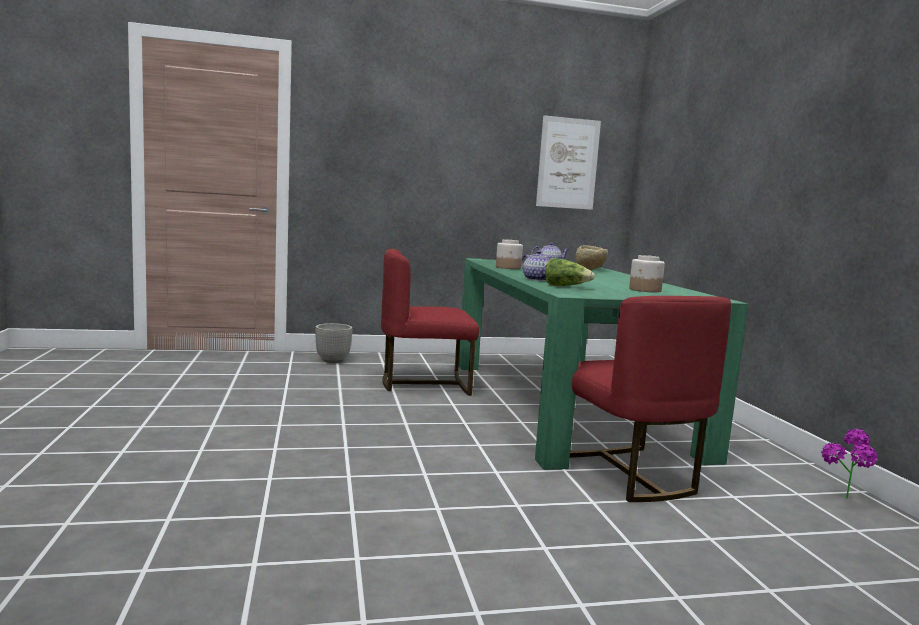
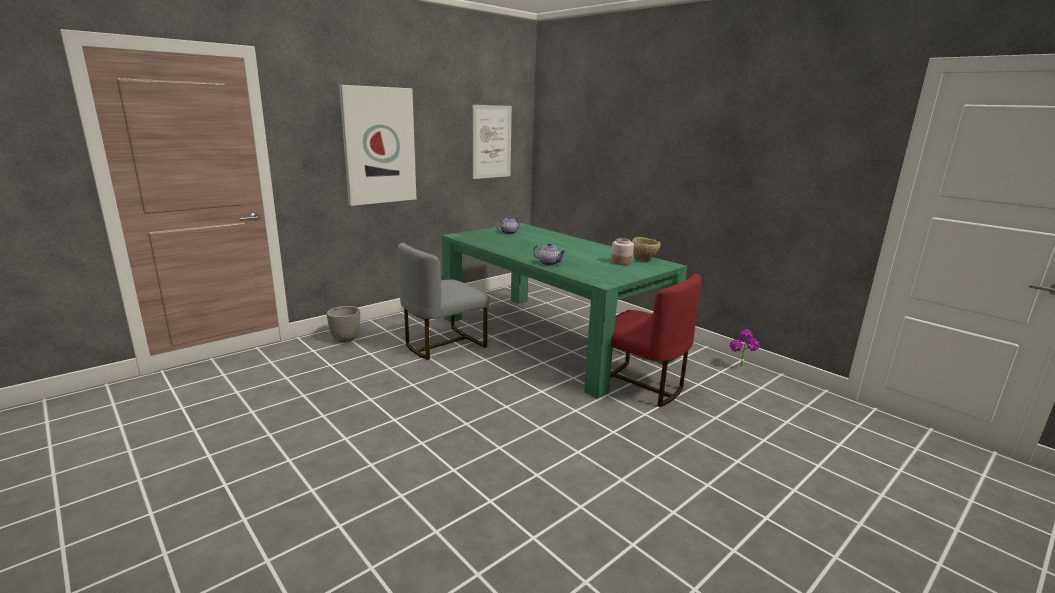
camera: 30 degrees left, 10 degrees up
(414, 152) = (379, 146): none -> picture
(424, 383) = (443, 344): red chair -> grey chair
(508, 268) = (499, 246): jar -> none
(566, 287) = (581, 271): lettuce -> none
(590, 269) = (542, 234): beige bowl -> beige bowl (644, 259)

